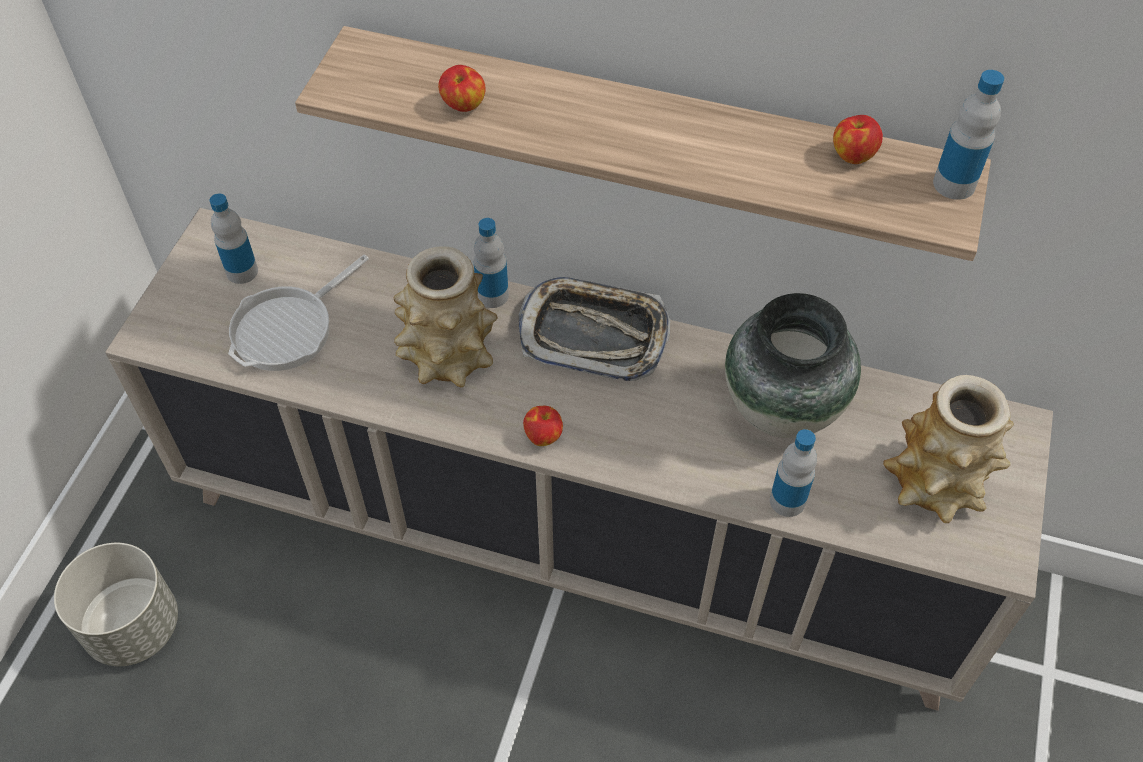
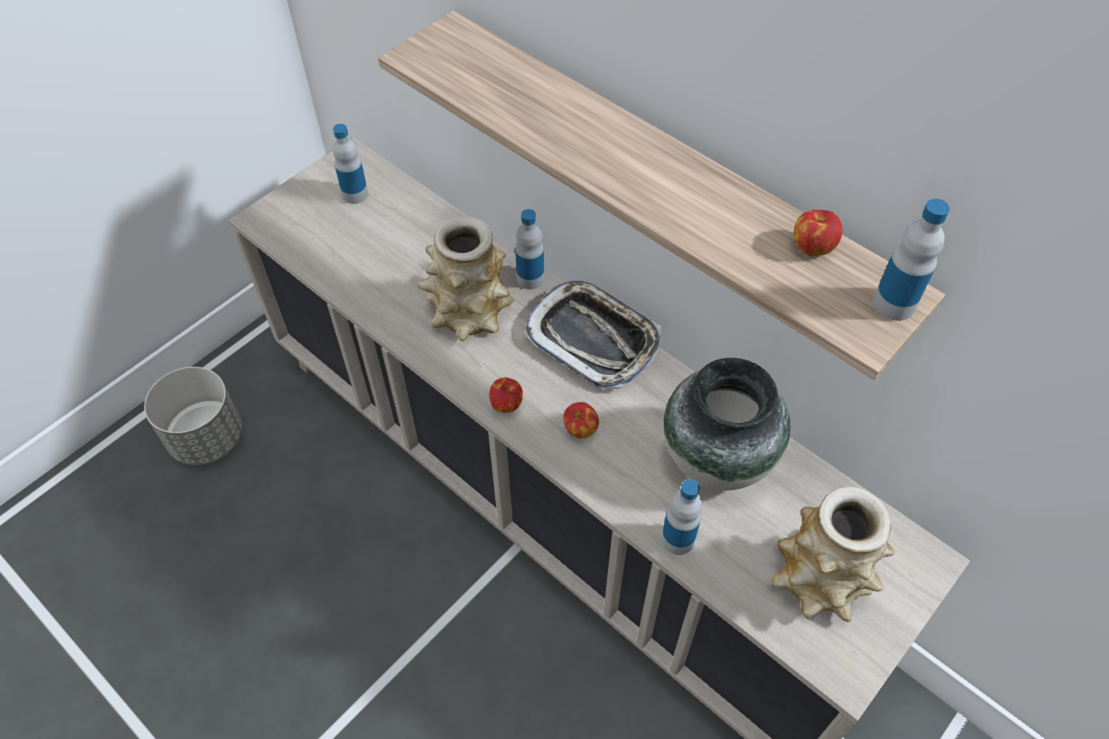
camera: 25 degrees right, 0 degrees up
(289, 328) = (364, 249): frying pan -> none
(463, 106) = (503, 99): apple -> apple (580, 429)

